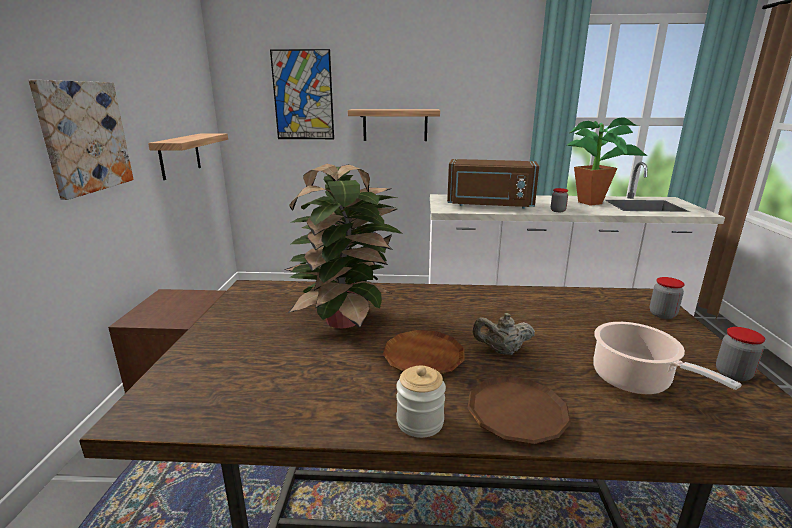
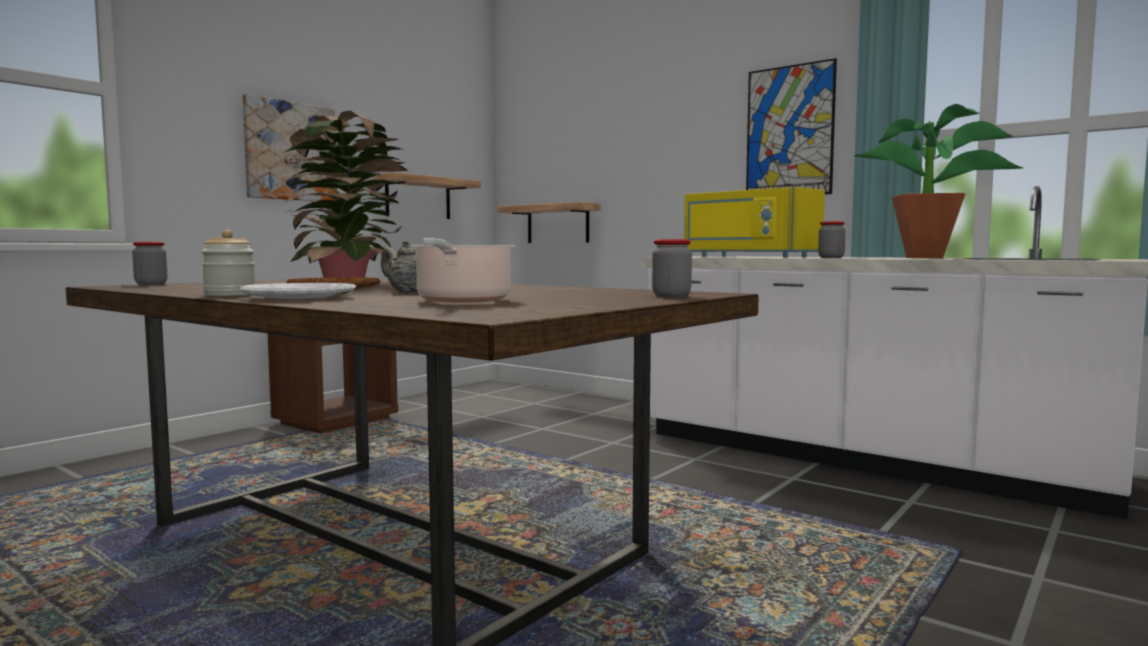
camera: 35 degrees right, 15 degrees down
(303, 95) = (574, 138): picture -> picture (789, 131)
(395, 125) = (673, 165): shelf -> shelf (558, 224)
(490, 205) = (746, 257): brown microwave -> yellow microwave
(516, 414) = (300, 298): brown plate -> white plate
(733, 374) = (582, 306): jar -> jar (151, 284)

